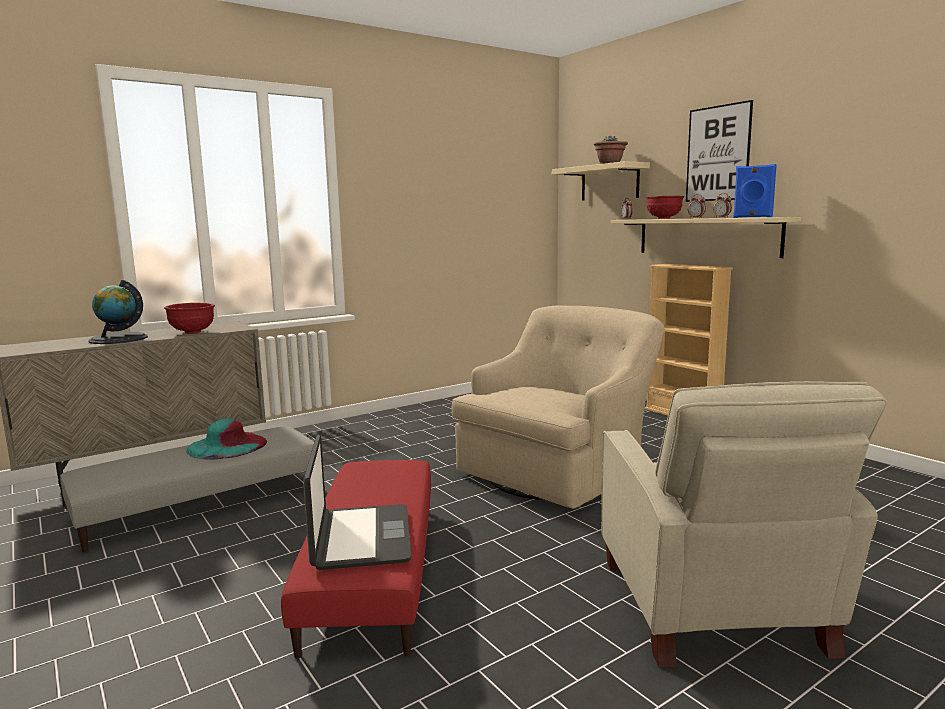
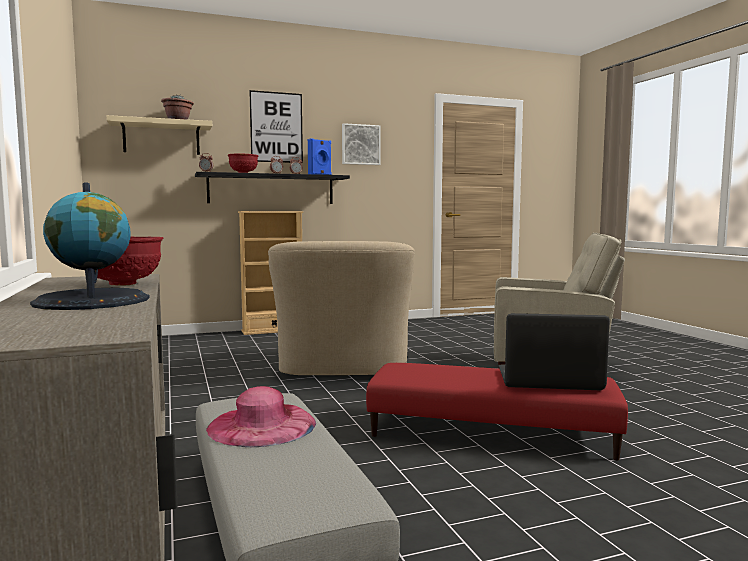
camera: 75 degrees left, 5 degrees down
(227, 445) = (262, 425): turquoise hat -> pink hat
(558, 470) = (343, 368): beige armchair -> beige armchair turned 150 degrees counterclockwise
(706, 236) = (271, 189): beige shelf -> black shelf
(838, 162) = (360, 144): none -> picture

